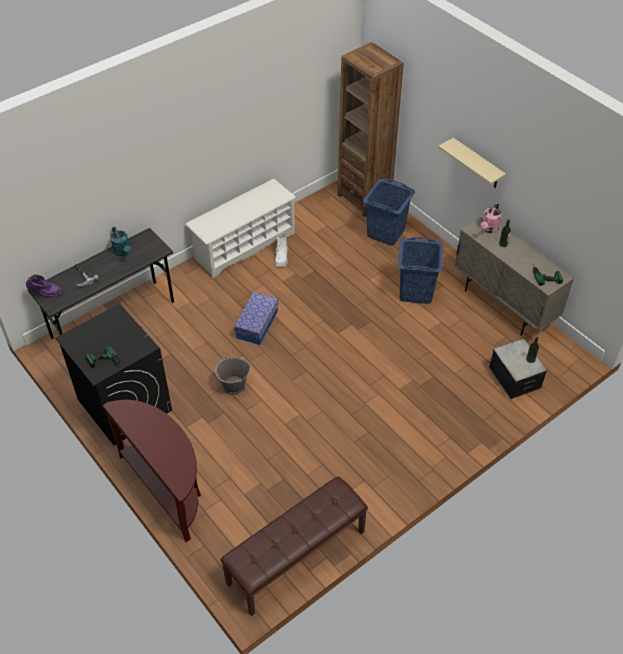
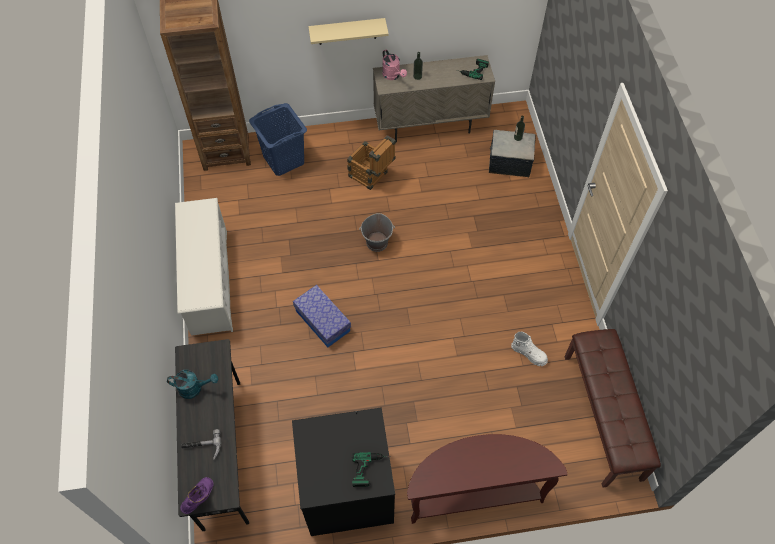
camera: 60 degrees left, 10 degrees up
(234, 386) = (387, 377): grey bucket -> grey bucket (377, 242)
(281, 257) = (250, 258): white boot -> white boot (529, 353)
(415, 292) = (371, 177): blue laundry basket -> crate

